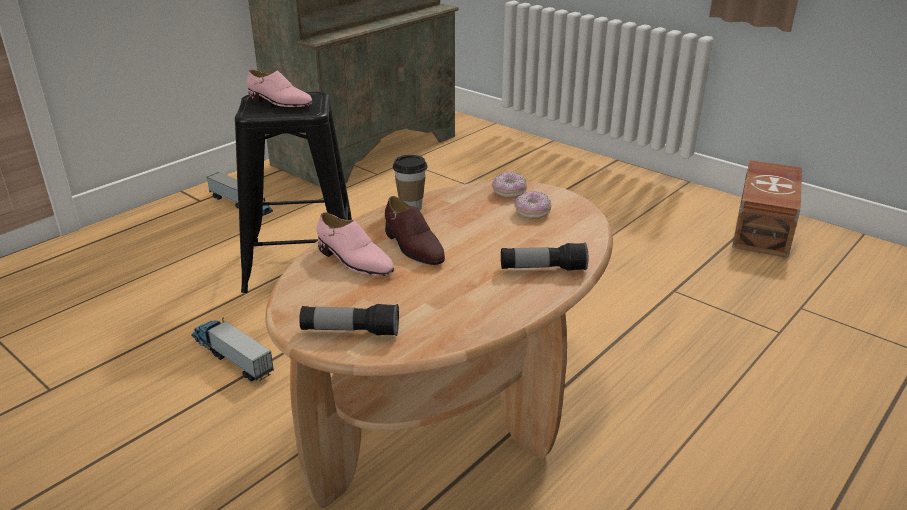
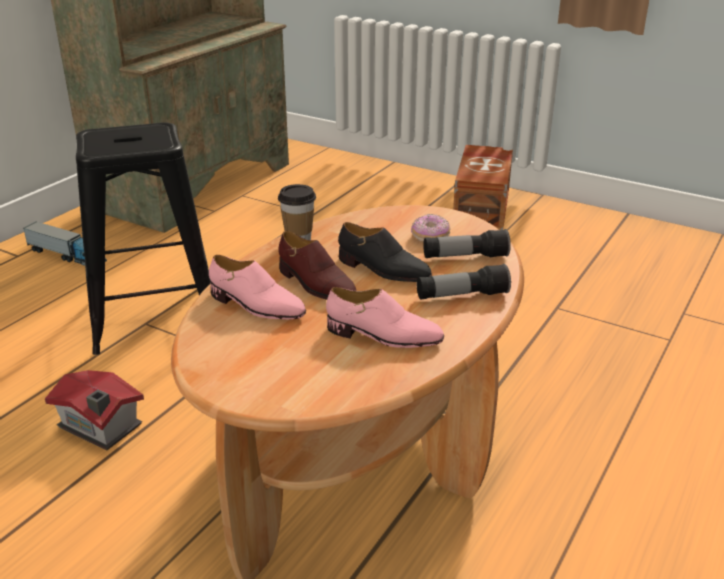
camera: 10 degrees left, 0 degrees up
(231, 356) = (100, 428): toy truck -> toy house
(280, 102) = (123, 137): pink shoe -> pink shoe (384, 336)
(350, 331) = (279, 383): flashlight -> flashlight (465, 257)
(478, 239) = (383, 270): none -> black shoe
(509, 192) = (398, 218): donut -> none
(764, 228) = (628, 236): brown storage box -> brown storage box (483, 208)

